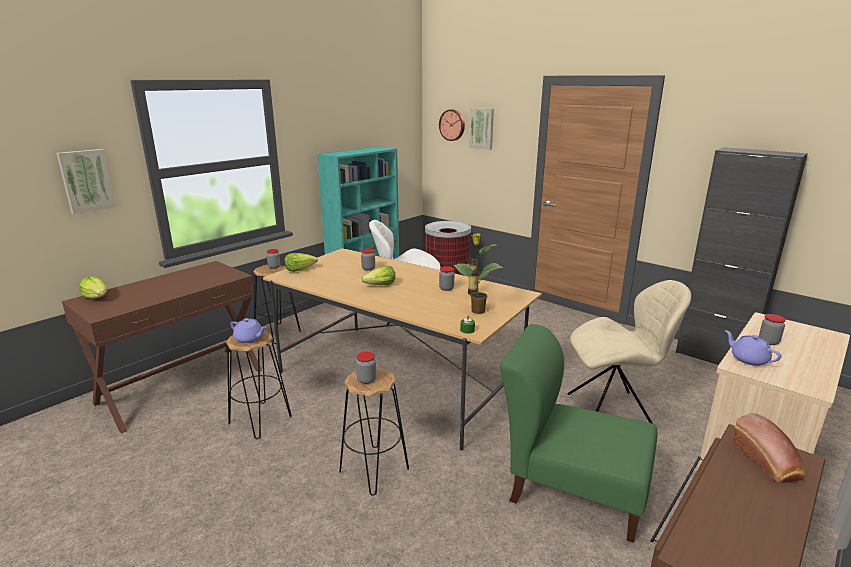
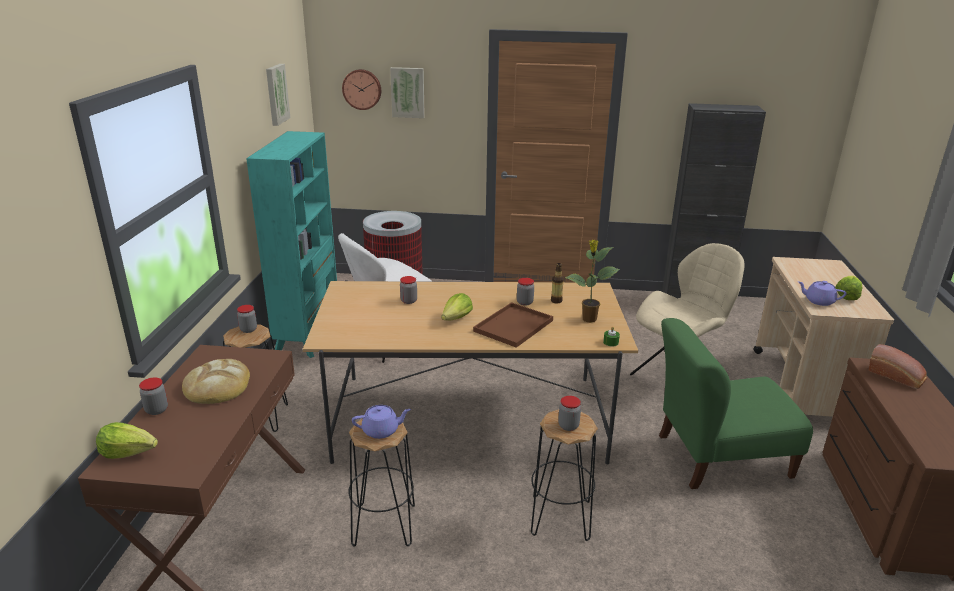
camera: 35 degrees left, 5 degrees up
(86, 180) = (48, 279): picture -> picture (276, 94)
(187, 281) = (217, 386): none -> bread
(300, 269) = (331, 325): lettuce -> lettuce (847, 295)
(412, 299) = (513, 325): none -> brown tray
(768, 342) = (811, 282): jar -> jar (156, 410)

